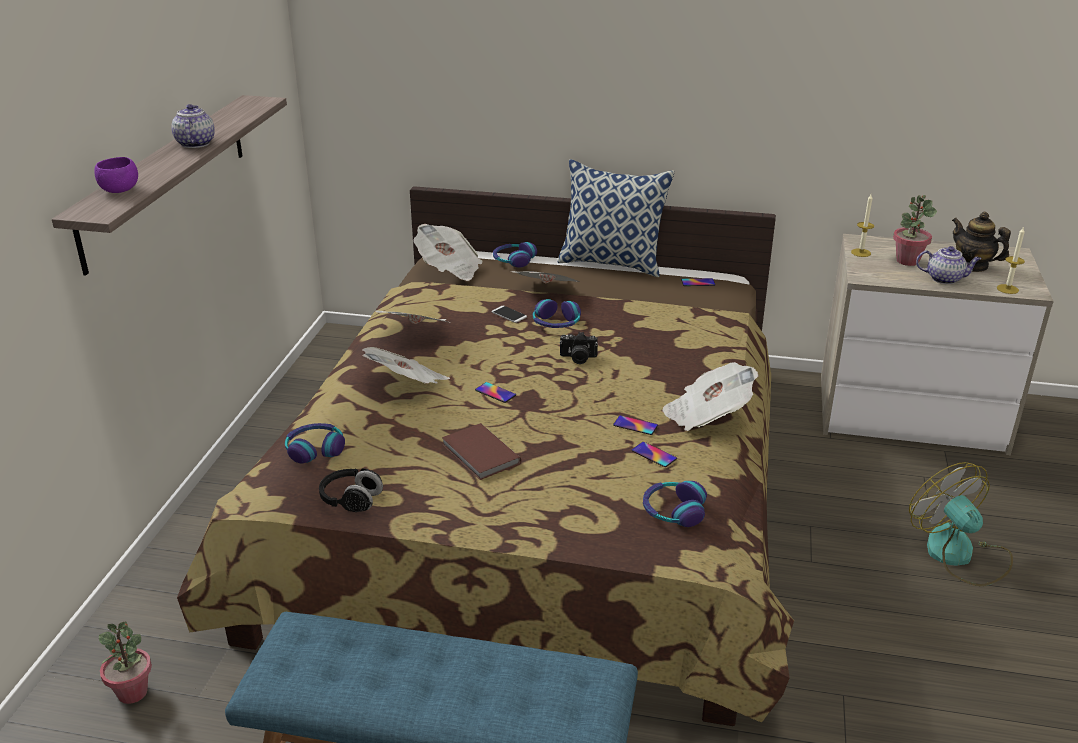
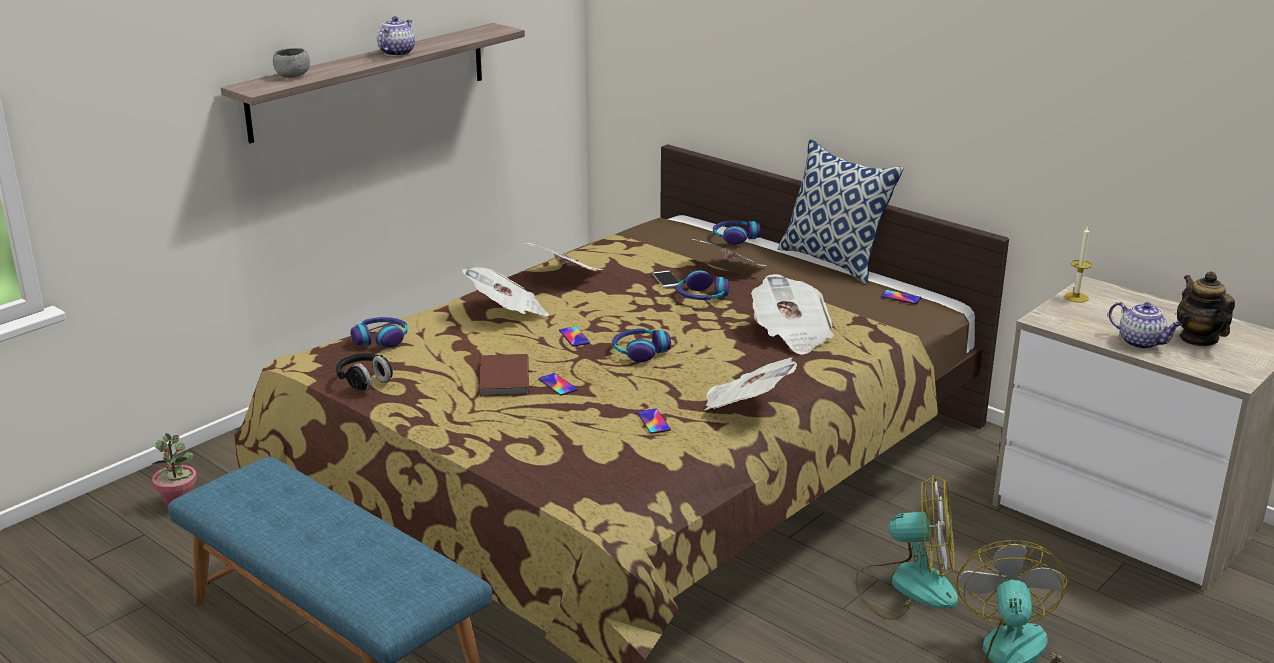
camera: 30 degrees right, 5 degrees down
(119, 190) = (292, 76): purple bowl -> grey bowl
(449, 269) = (661, 231): newspaper -> newspaper (791, 335)
(578, 358) = (684, 329): camera -> none
(635, 425) = (666, 395): phone -> phone (557, 385)
(673, 511) = (615, 467): headphones -> headphones (640, 351)
(834, 524) = (907, 586): none -> fan
(907, 261) = (1121, 316): potted plant -> none
(1007, 289) = (1207, 369): candle -> none

